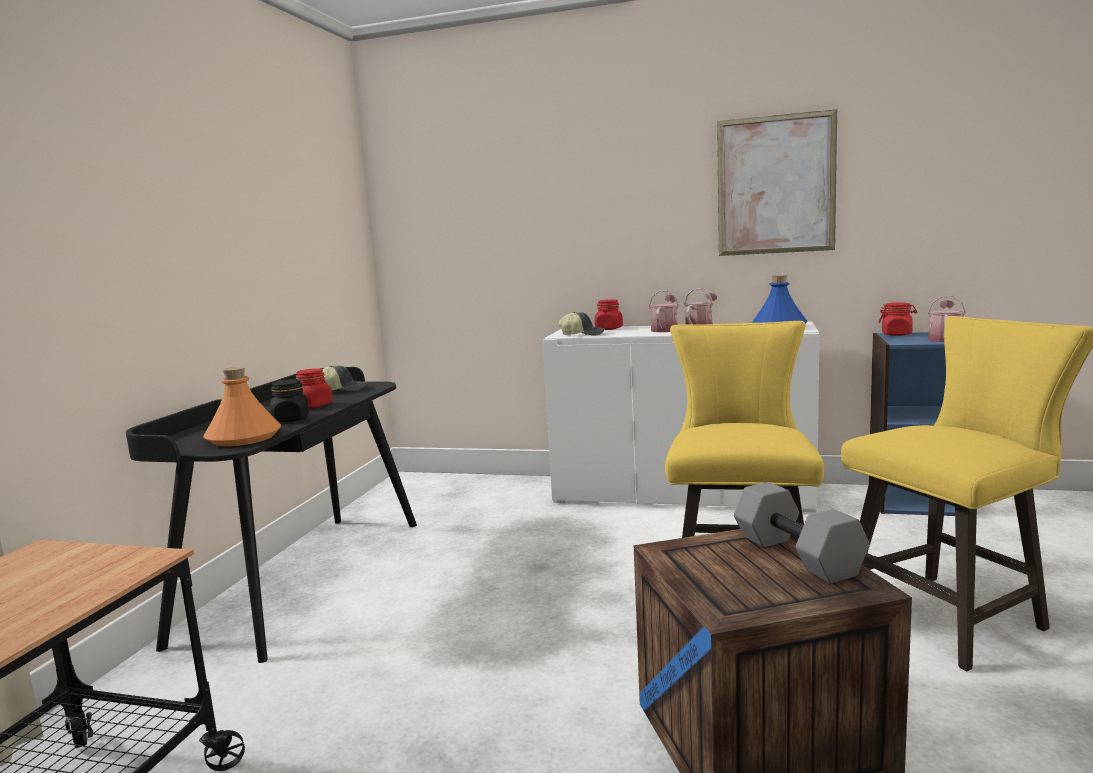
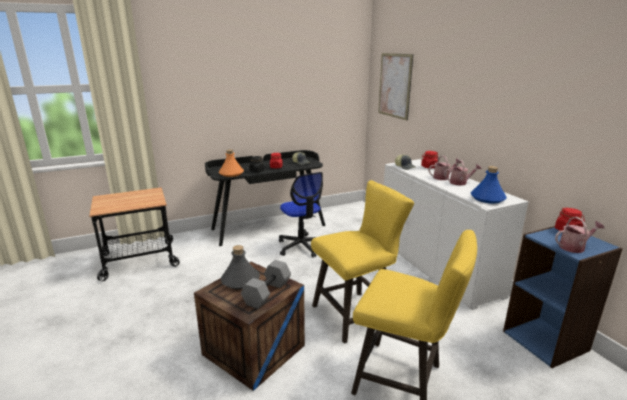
camera: 50 degrees right, 10 degrees up
(449, 568) = (302, 246): none -> office chair
(714, 570) = (240, 281): none -> grey bottle
(775, 185) = (528, 106): picture -> picture (394, 85)

